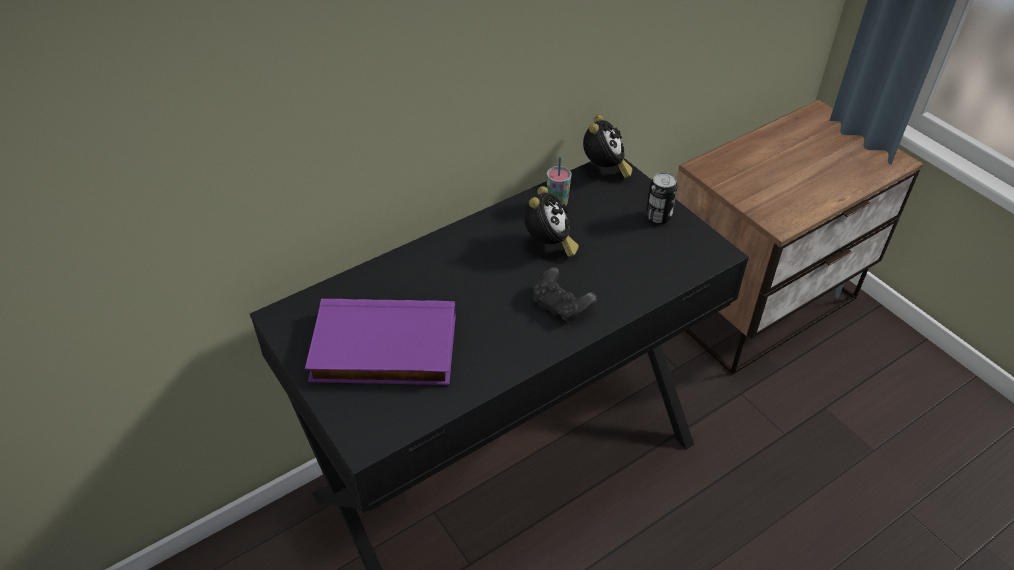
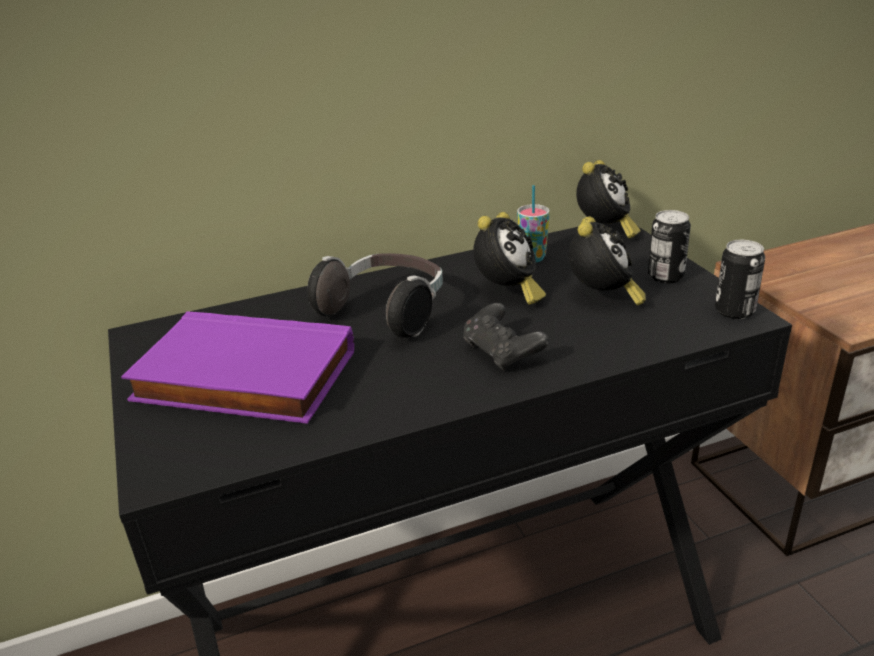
camera: 15 degrees right, 15 degrees down
(464, 273) = (387, 312): none -> headphones
(618, 243) = (603, 298): none -> alarm clock
(710, 248) = (734, 311): none -> can

